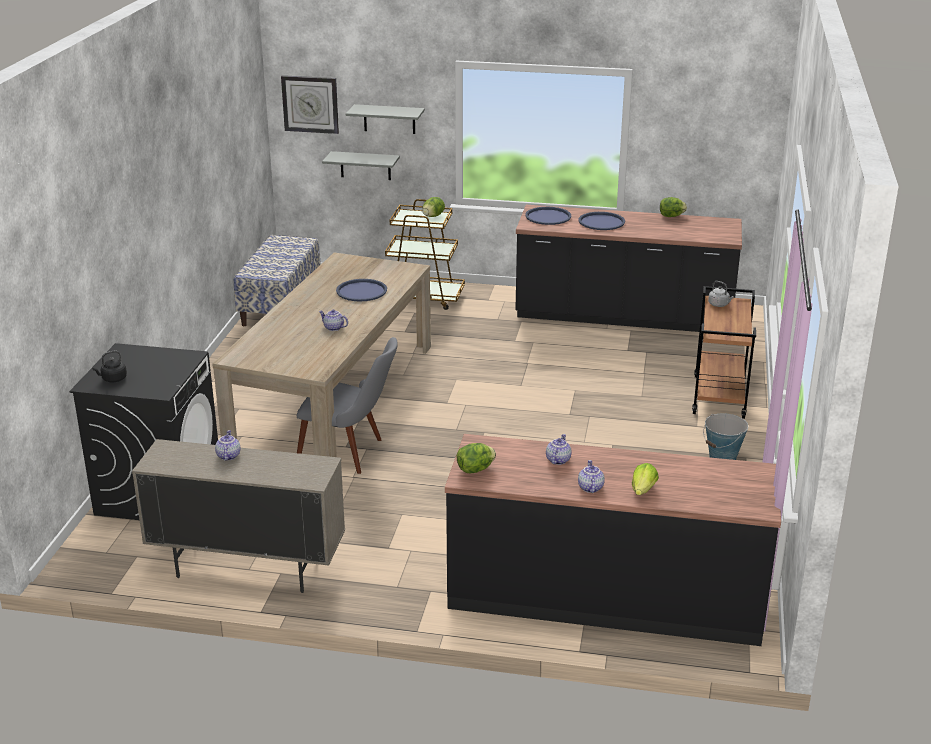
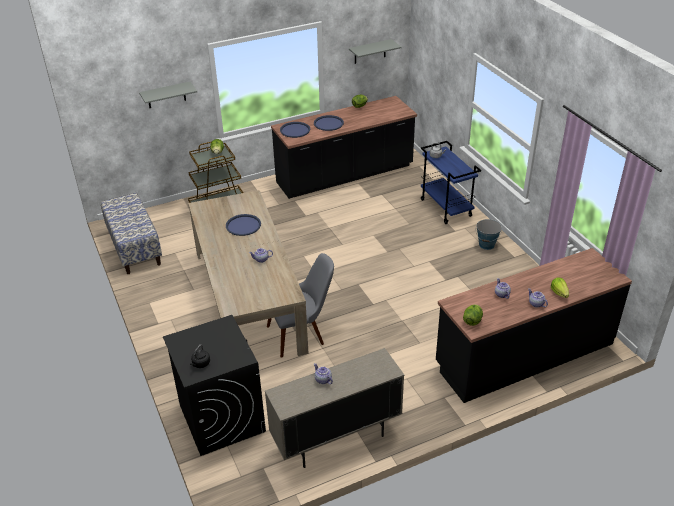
camera: 35 degrees left, 10 degrees up
(310, 104) = (106, 100): wall clock -> none
(365, 165) = (153, 131): grey shelf -> grey shelf (370, 51)
(719, 397) = (446, 208): brown cart -> blue cart

